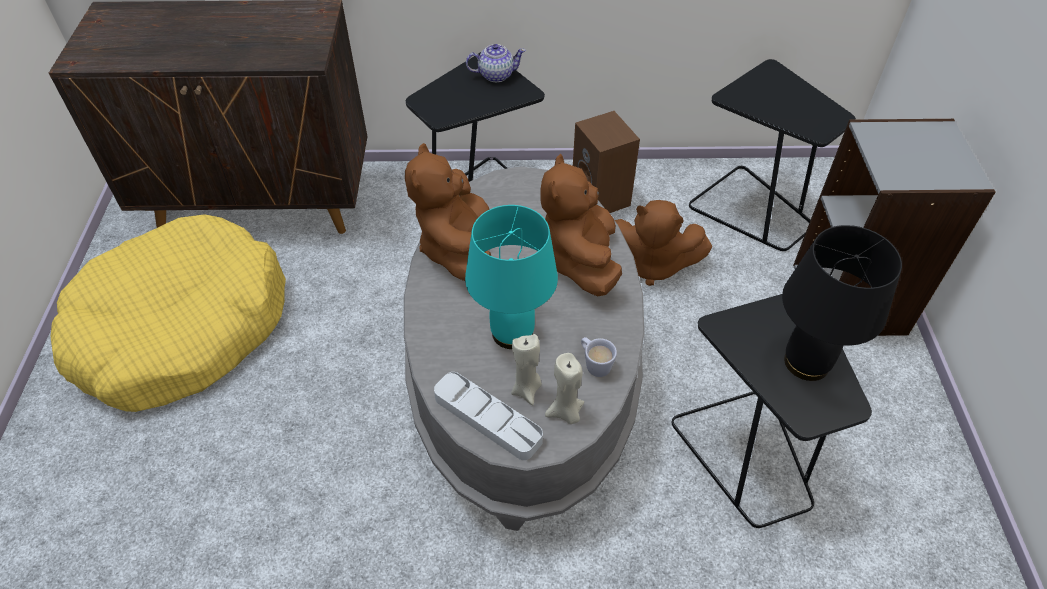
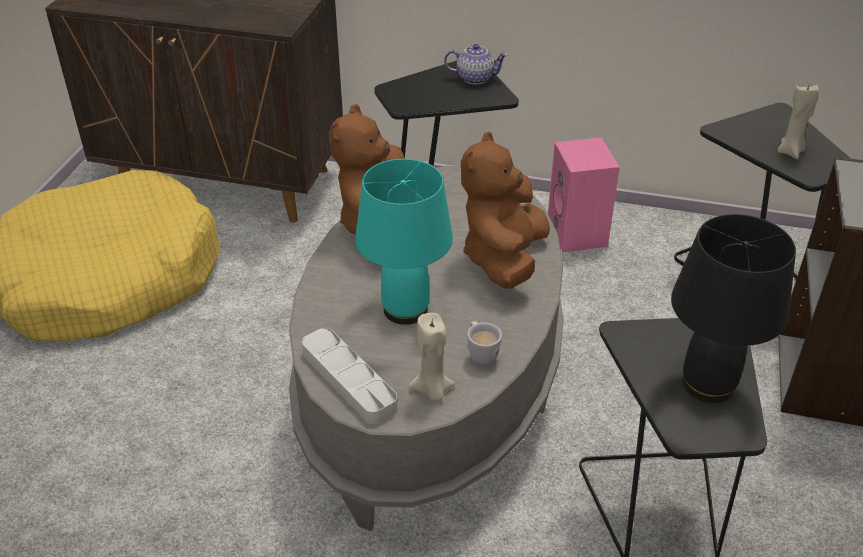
camera: 15 degrees right, 10 degrees down
(526, 389) = (399, 362): beige candle -> beige candle (791, 151)
(602, 198) = (578, 234): brown speaker -> pink speaker
(652, 264) = (612, 306): brown plush toy -> none

